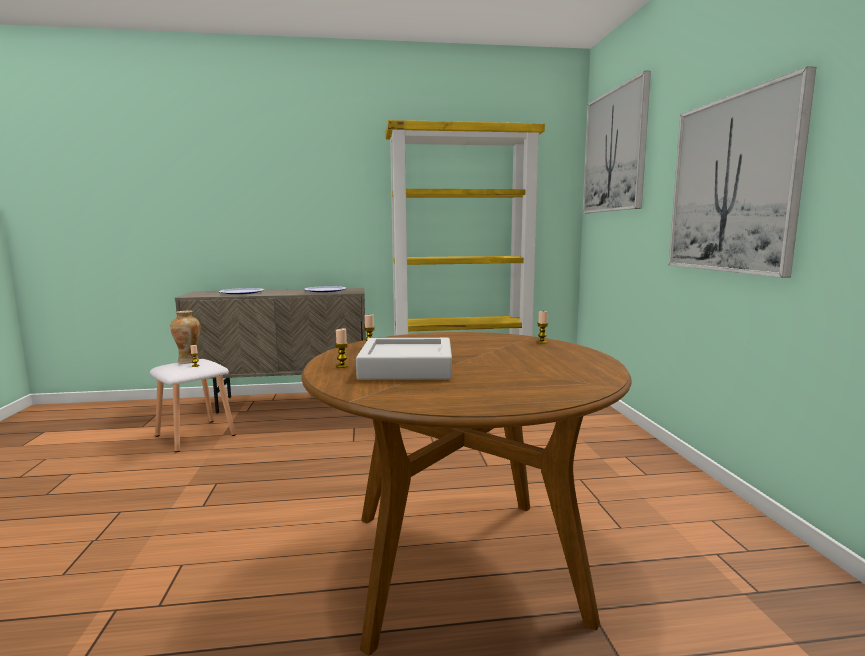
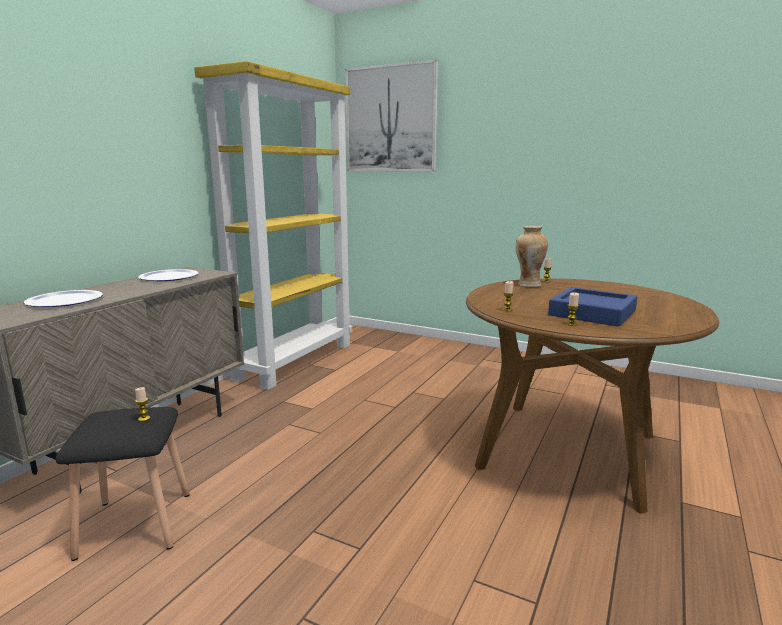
camera: 55 degrees left, 5 degrees up
(188, 361) = (105, 420): vase -> vase (528, 285)
(196, 435) = (137, 523): white stool -> black stool
(406, 367) = (592, 313): grey tray -> blue tray
(732, 185) = (538, 161): picture -> none

